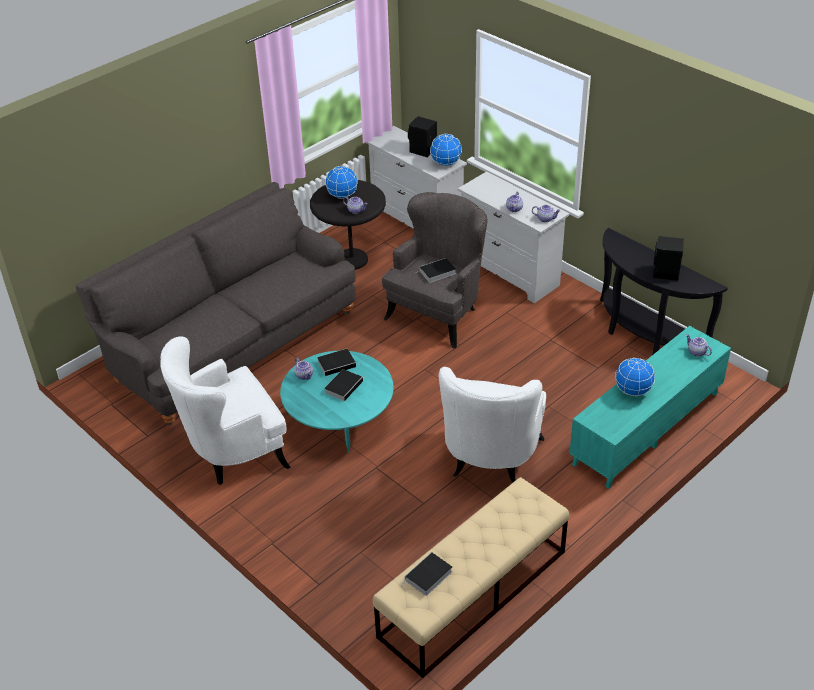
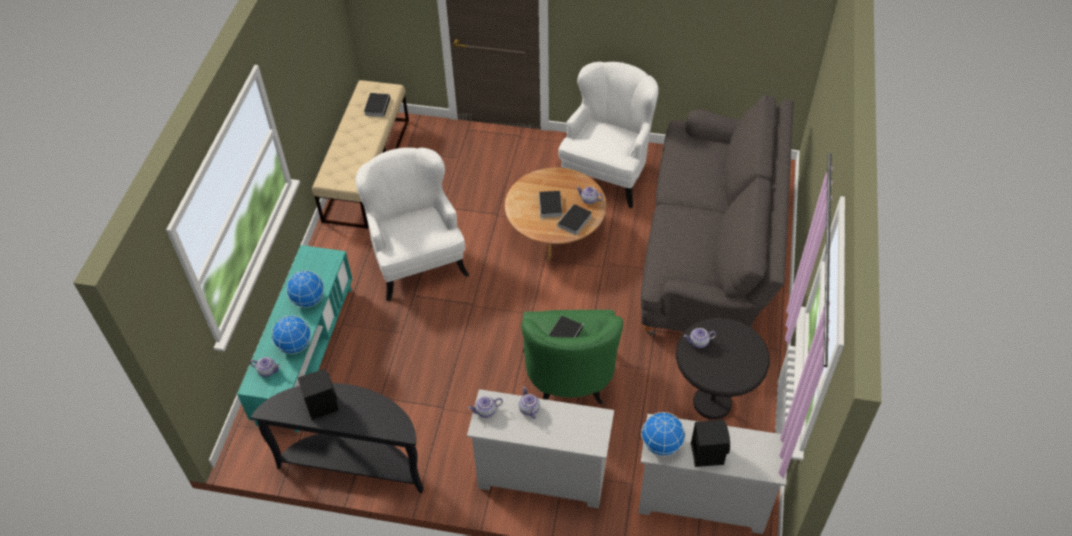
camera: 145 degrees right, 10 degrees up
(340, 422) = (555, 233): turquoise coffee table -> brown coffee table
(342, 195) = (733, 355): globe -> globe (295, 345)
(438, 313) = (570, 381): grey armchair -> green armchair

